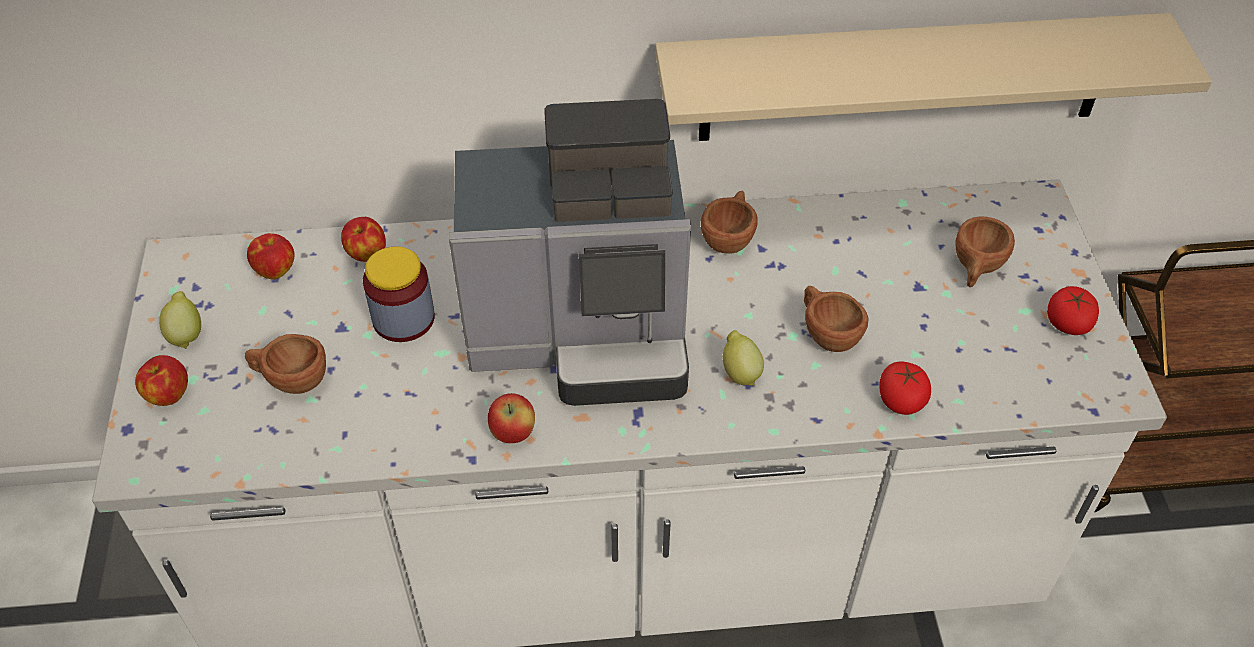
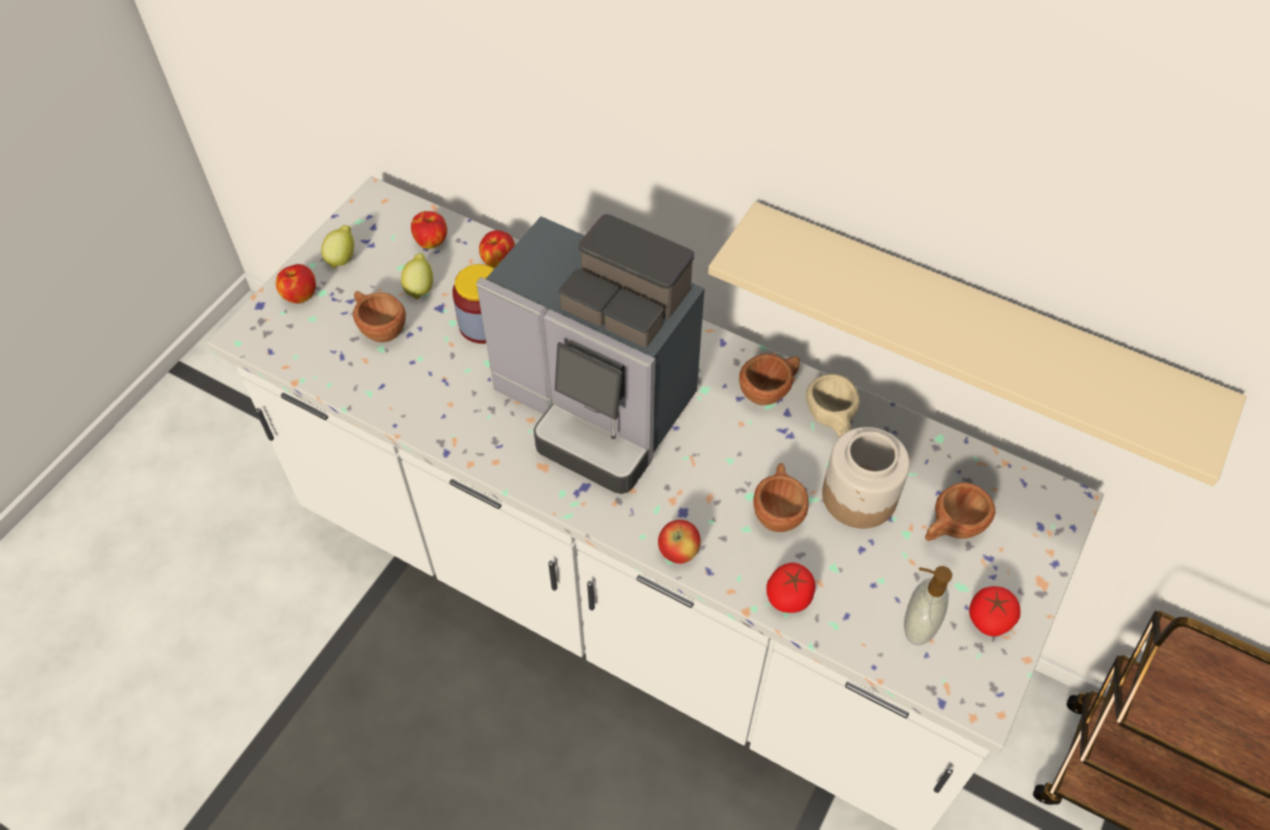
camera: 35 degrees right, 5 degrees up
(513, 433) = (487, 450): apple -> apple (678, 552)
(740, 372) = (683, 500): lemon -> lemon (420, 288)
(805, 234) = (832, 420): none -> beige cup
(883, 284) = (860, 496): none -> jar
(1020, 362) = (916, 626): none -> soap dispenser

